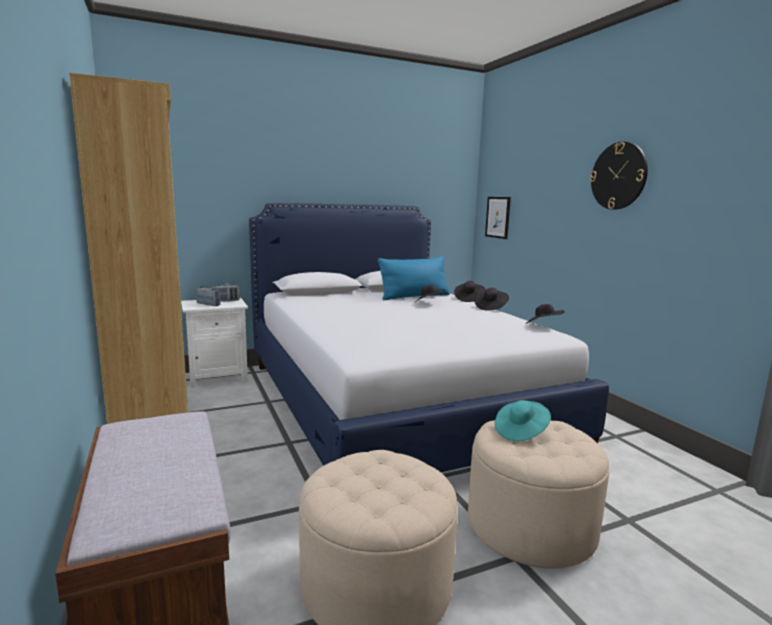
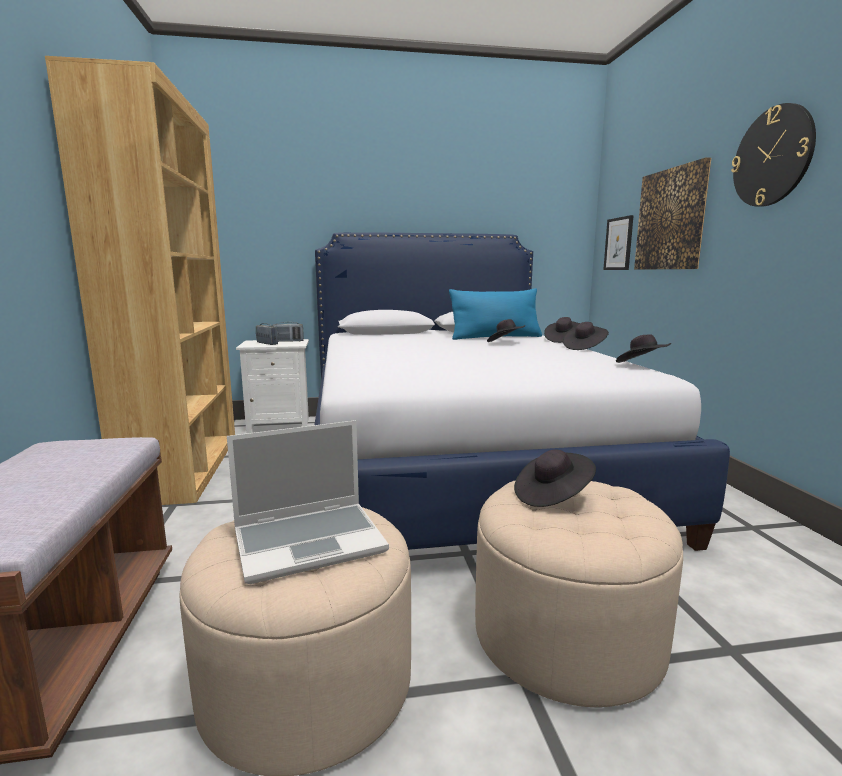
camera: 15 degrees right, 0 degrees up
(388, 483) = (310, 541): none -> laptop
(520, 432) = (552, 496): turquoise hat -> black hat
(542, 206) = (671, 219): none -> picture

